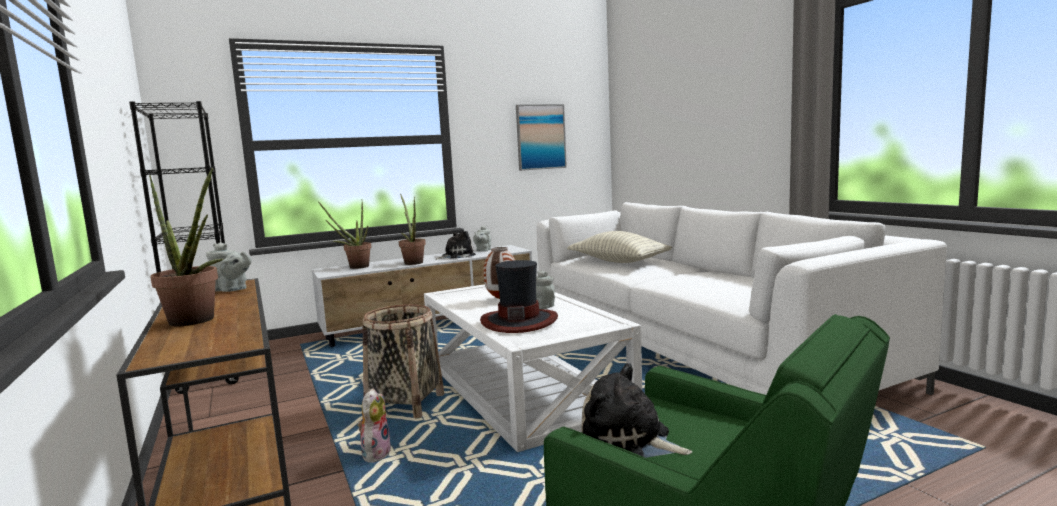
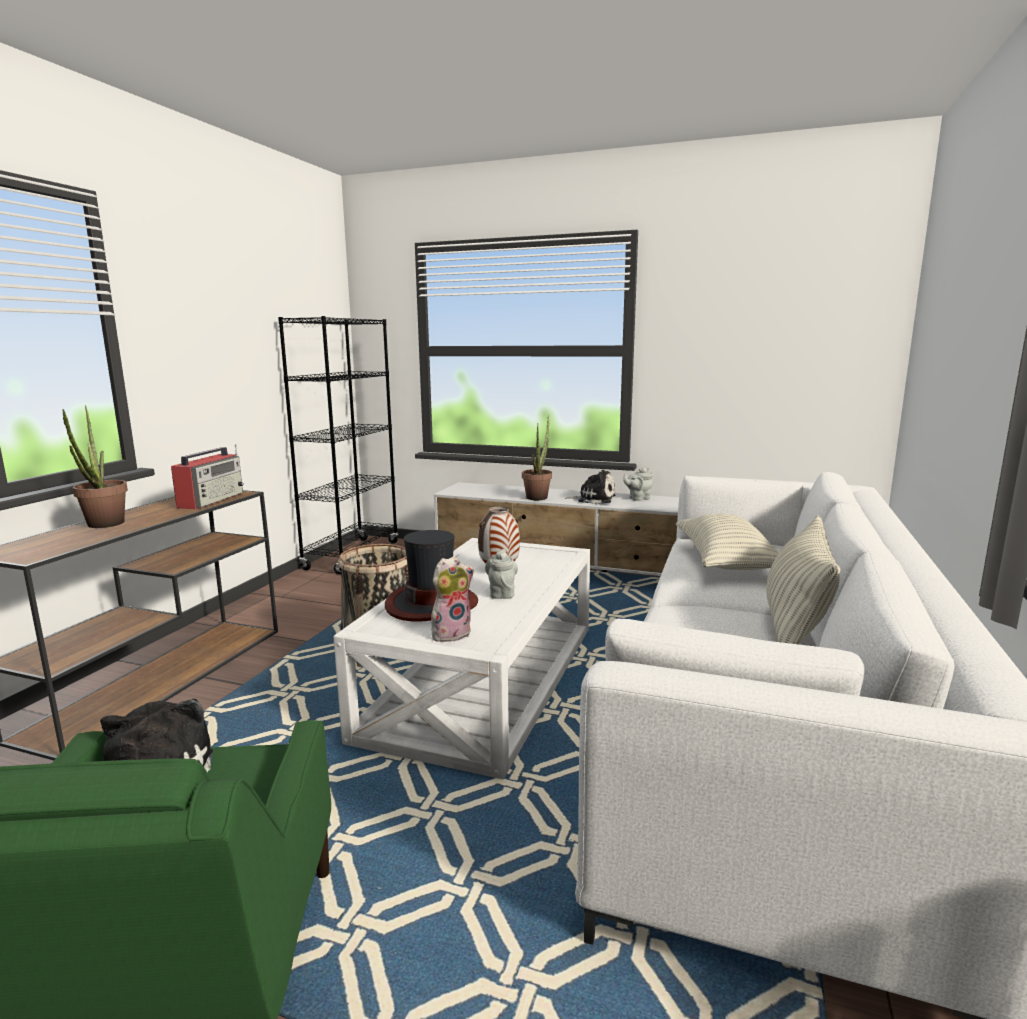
camera: 45 degrees right, 5 degrees up
(231, 290) = (212, 500): grey teapot -> radio
(354, 267) = (486, 489): potted plant -> none
(375, 454) = (280, 683): plush toy -> plush toy (451, 633)
(540, 137) = (771, 353): picture -> none
(713, 272) = (796, 625): none -> pillow

